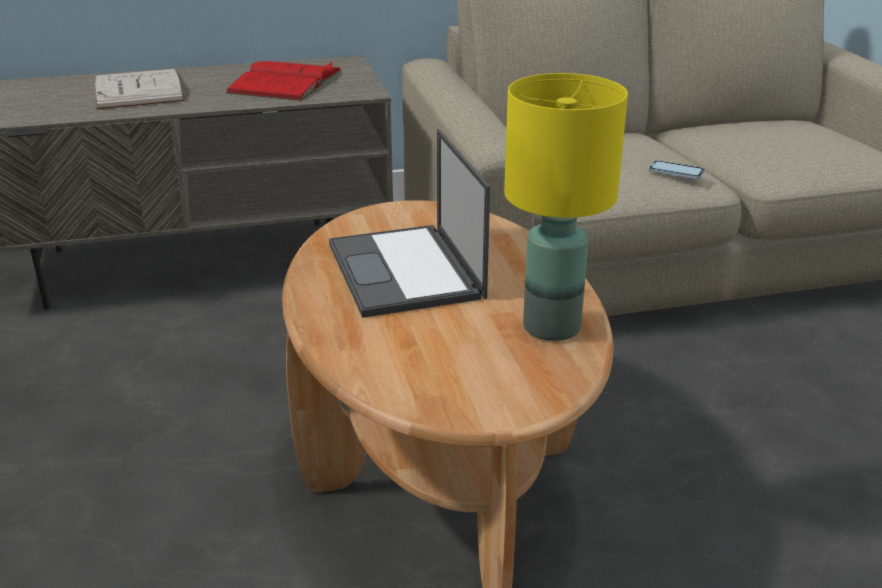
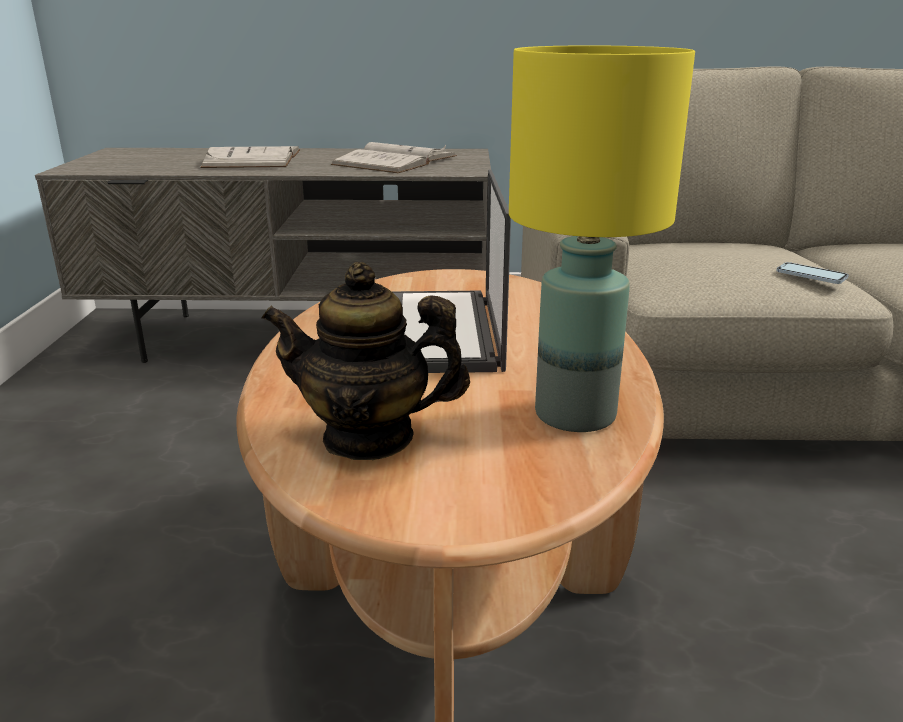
camera: 15 degrees right, 5 degrees down
(285, 81) = (395, 160): red book -> white book
(419, 365) = (369, 437): none -> teapot

